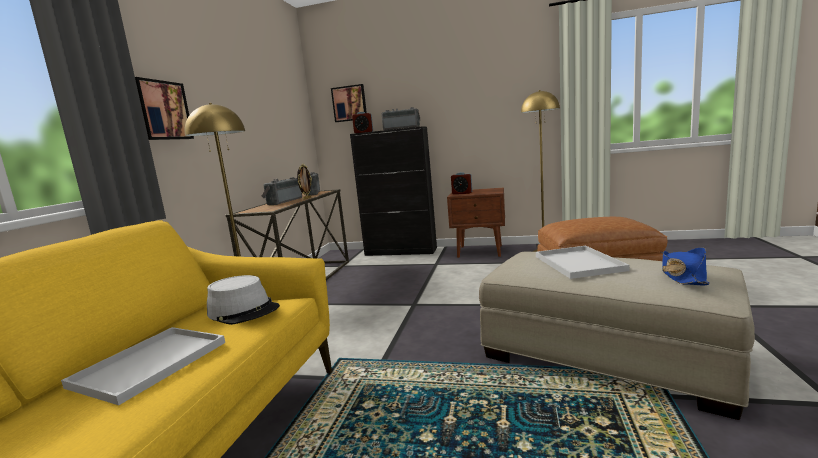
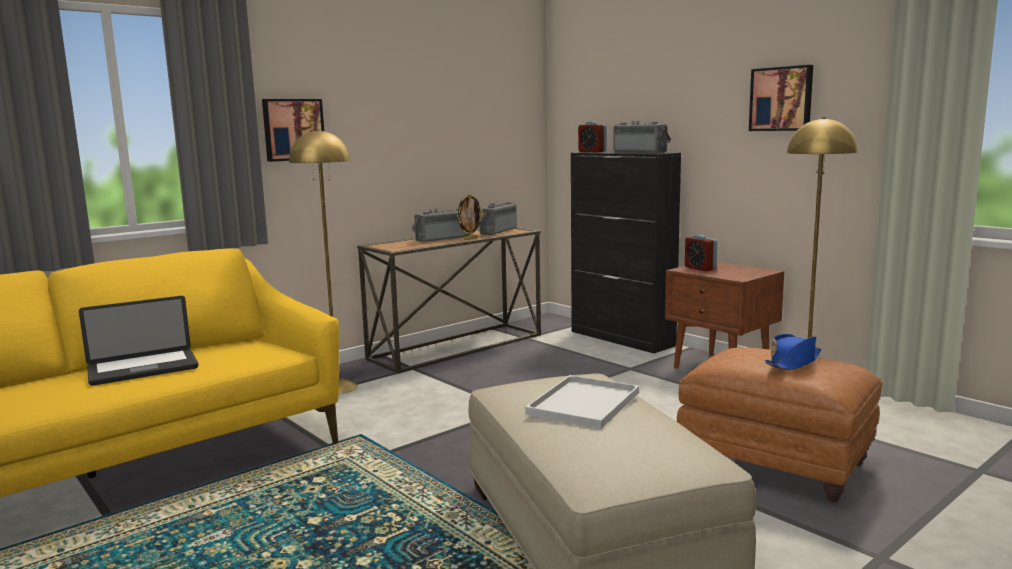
camera: 35 degrees right, 0 degrees up
(152, 362) = (143, 369): white tray -> laptop
(244, 310) = (247, 351): grey hat -> none
(349, 103) = (591, 105): picture -> picture (781, 99)
(683, 276) = (629, 454): blue hat -> blue hat (793, 362)

